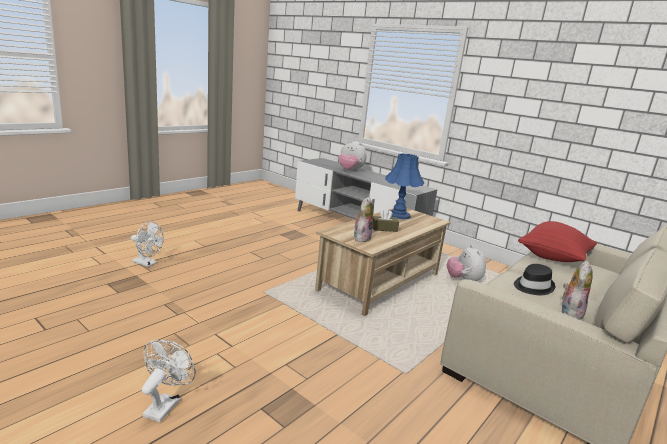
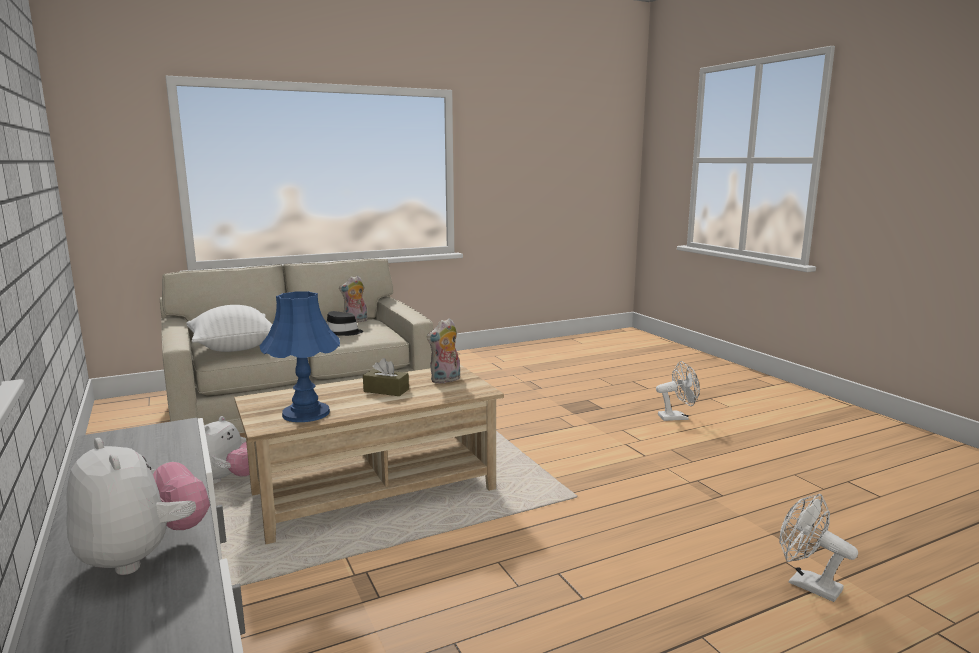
camera: 155 degrees left, 5 degrees down
(165, 404) = (677, 417): white fan -> white fan turned 135 degrees counterclockwise
(553, 258) = (233, 348): red pillow -> white pillow

